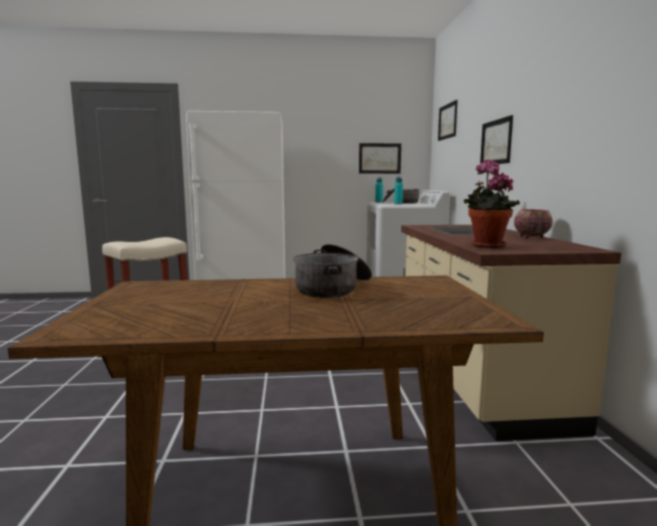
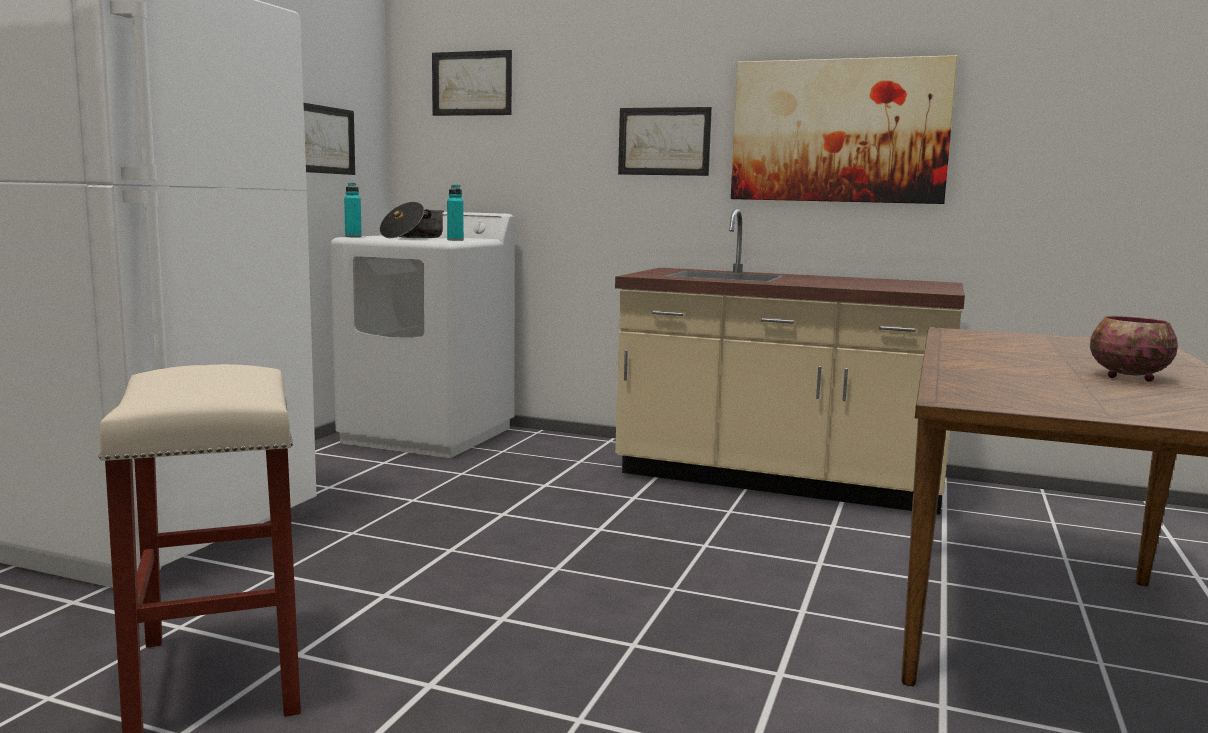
camera: 65 degrees left, 0 degrees up
(333, 288) = (1001, 352): cooking pot -> none
(485, 246) = (901, 288): potted plant -> none
(530, 237) = (826, 277): bowl -> bowl (1127, 377)
(566, 119) = (839, 131): none -> picture

